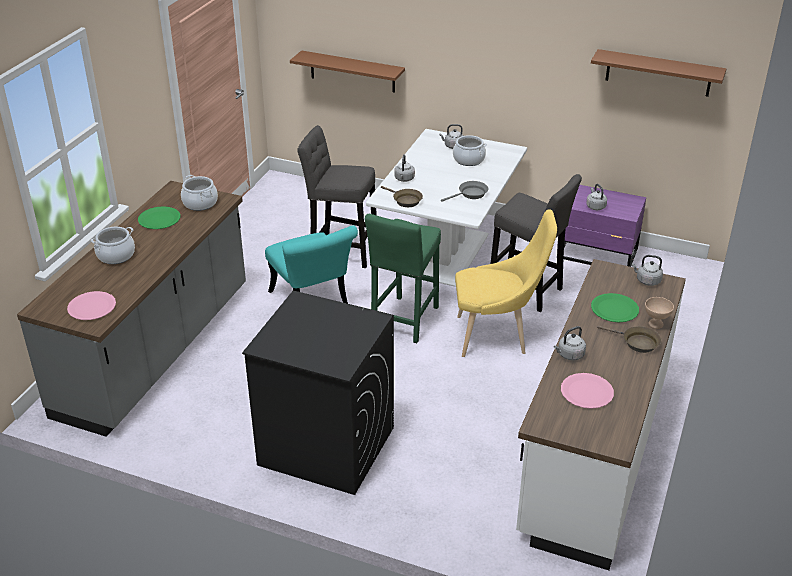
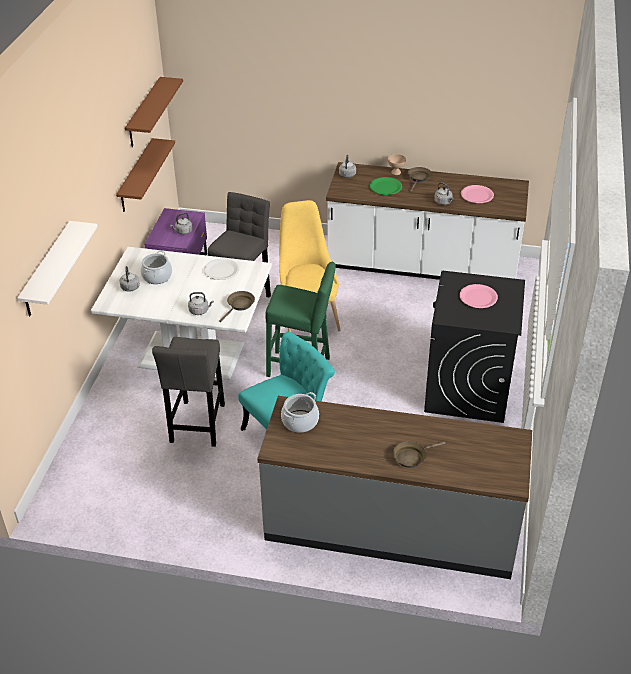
camera: 100 degrees left, 5 degrees up
(92, 307) = (496, 447): pink plate -> pink plate (478, 297)
(116, 255) = (412, 457): cooking pot -> brown frying pan
(159, 219) = (338, 444): green plate -> none
(352, 71) = (39, 329): brown shelf -> brown shelf (136, 176)
(384, 41) = (47, 270): none -> white shelf
(470, 194) = (221, 270): grey frying pan -> white plate

